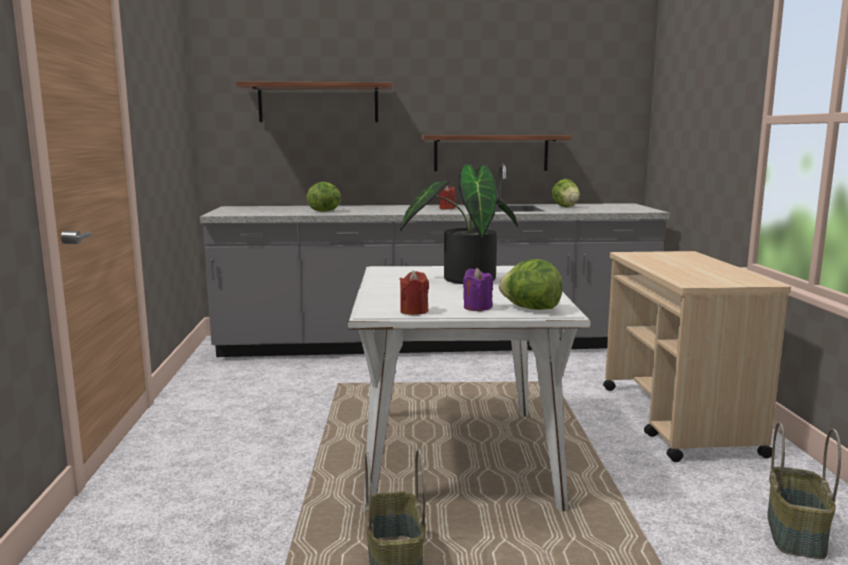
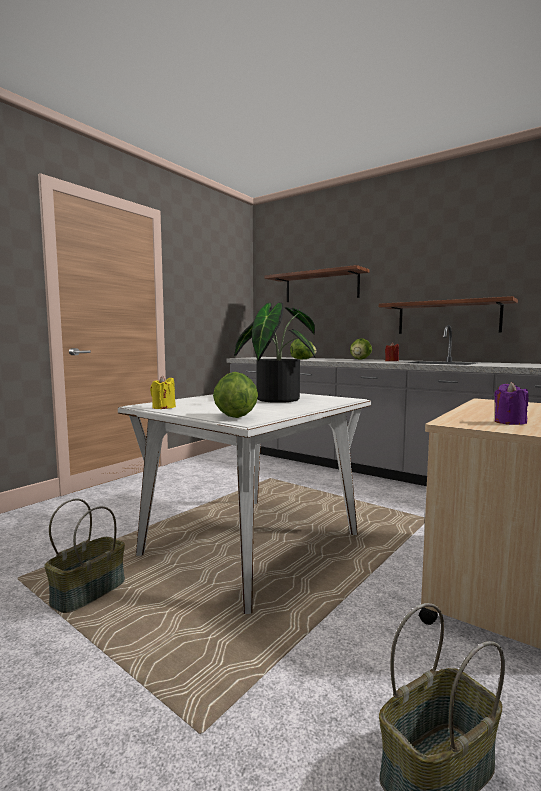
camera: 40 degrees right, 5 degrees down
(414, 311) = (163, 407): red candle -> yellow candle
(477, 307) = (206, 411): purple candle -> purple candle (509, 422)
(565, 207) = (504, 364): lettuce -> lettuce (360, 359)

